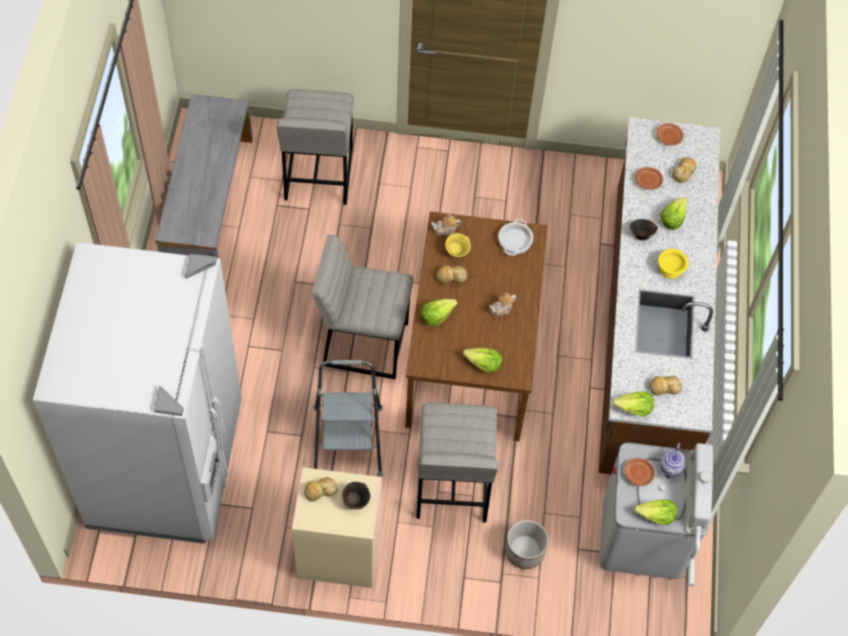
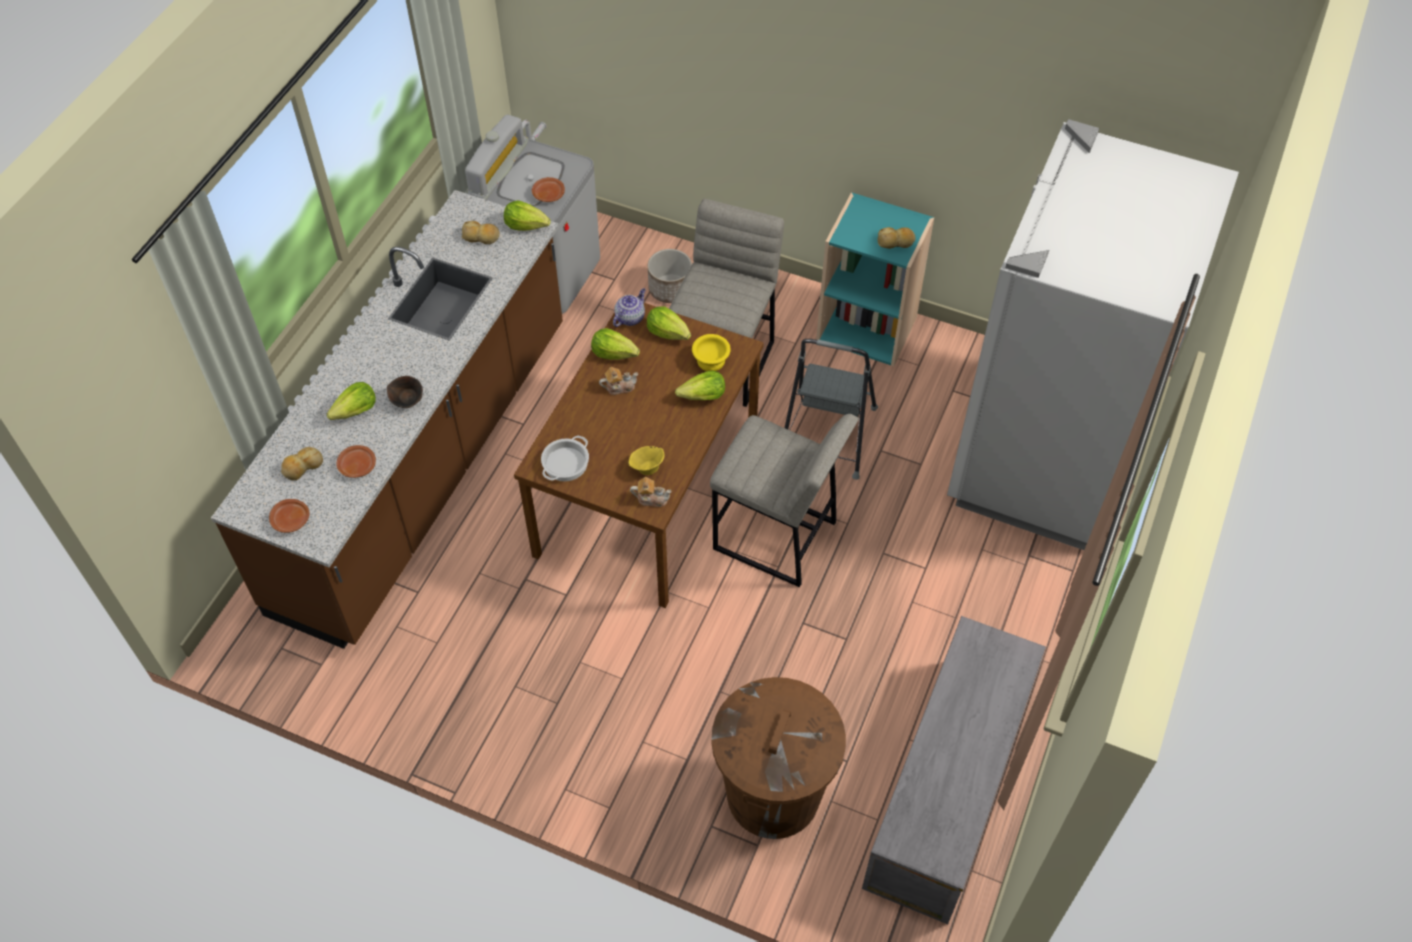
camera: 160 degrees left, 5 degrees down
(318, 176) = (773, 794): grey chair -> brown trash can
(338, 554) = (868, 328): beige bookcase -> turquoise bookcase
(356, 500) = (859, 226): brown bowl -> none
(451, 277) = (667, 437): bread -> none
(656, 516) = (551, 158): lettuce -> lettuce (614, 353)
(671, 270) = (397, 352): yellow bowl -> yellow bowl (710, 360)
(671, 467) = (511, 193): teapot -> teapot (630, 317)

